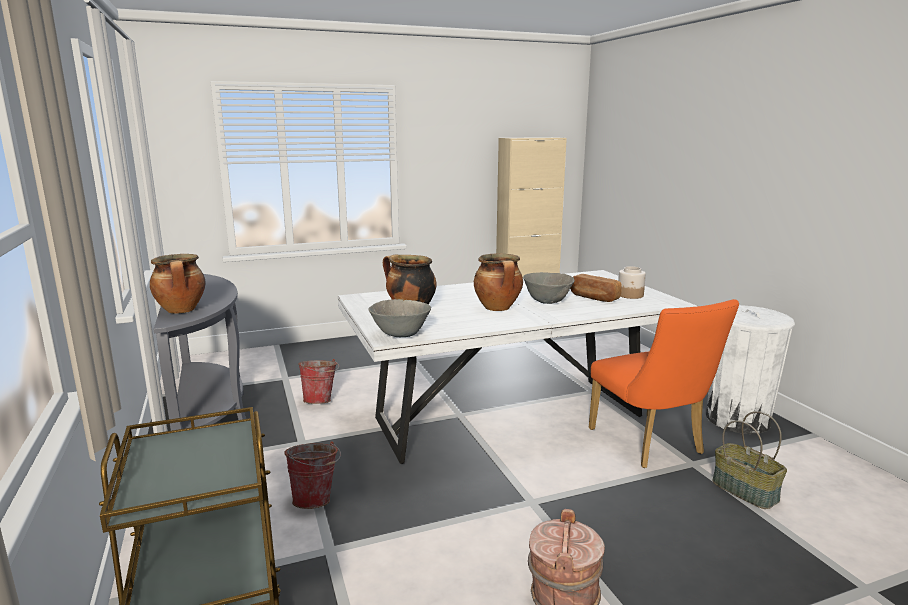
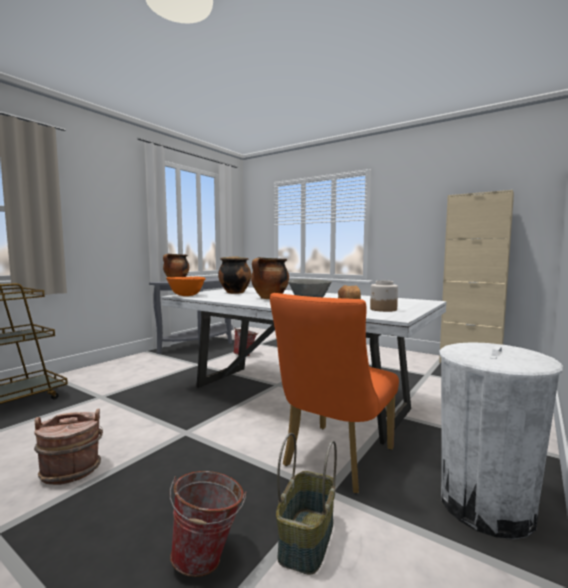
camera: 55 degrees right, 10 degrees down
(316, 499) = (145, 381): bucket -> bucket (209, 558)
(400, 335) = (186, 296): grey bowl -> orange bowl

